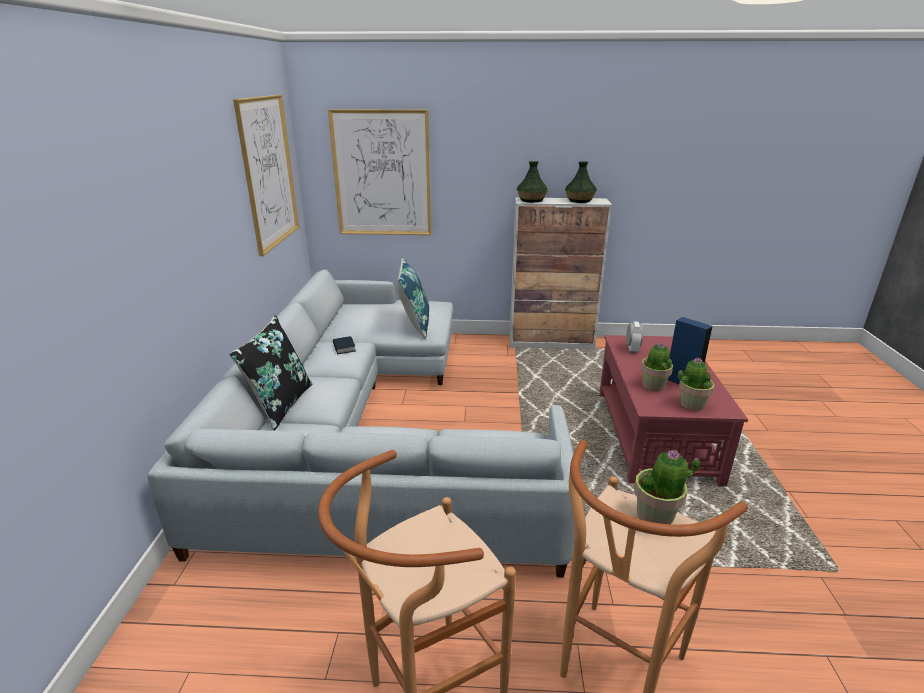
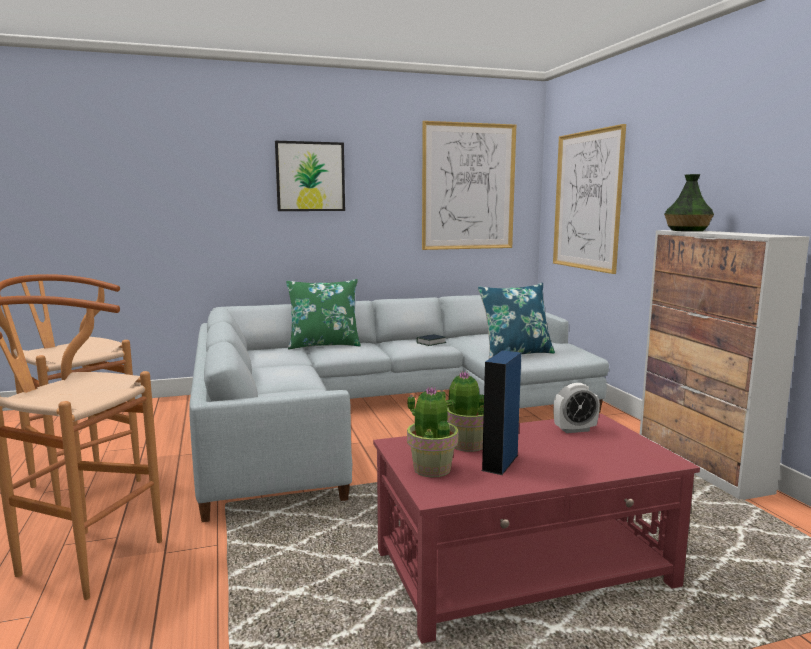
camera: 70 degrees right, 15 degrees down
(175, 200) = (310, 176): none -> picture
(280, 404) = (324, 345): black pillow -> green pillow
(580, 200) = (747, 234): vase -> none
(655, 515) = (96, 394): potted plant -> none

